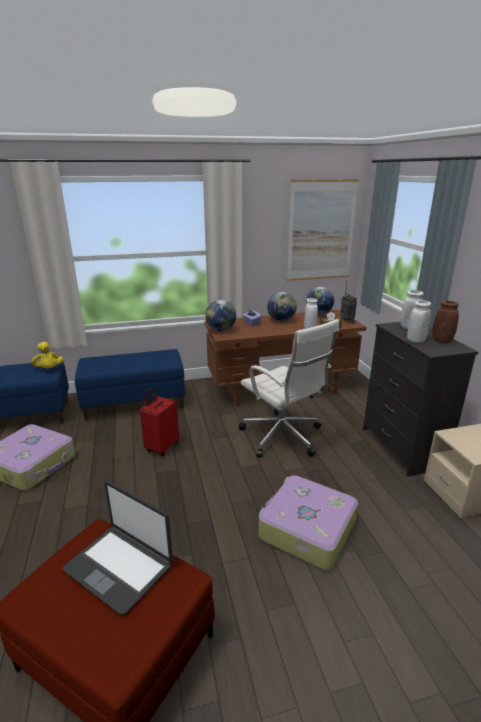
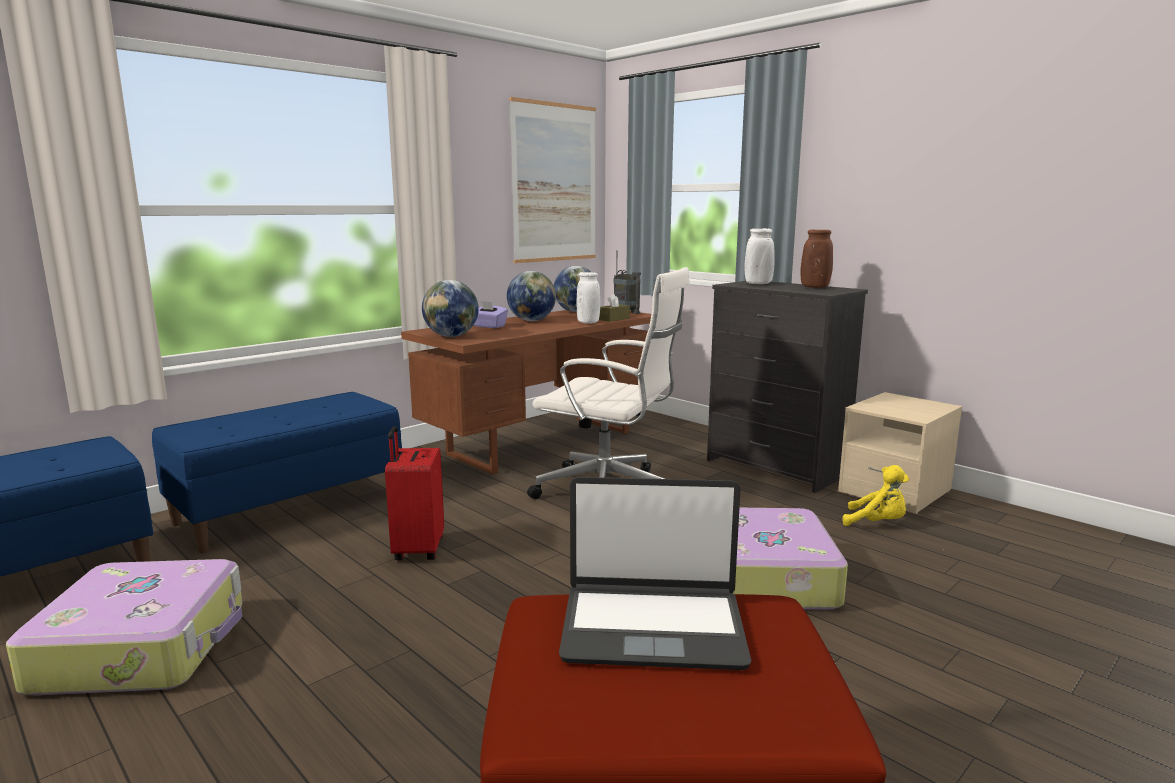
camera: 30 degrees left, 10 degrees down
(49, 369) = (96, 451): yellow plush toy -> yellow plush toy (877, 523)
(416, 340) = (788, 289): white vase -> none

